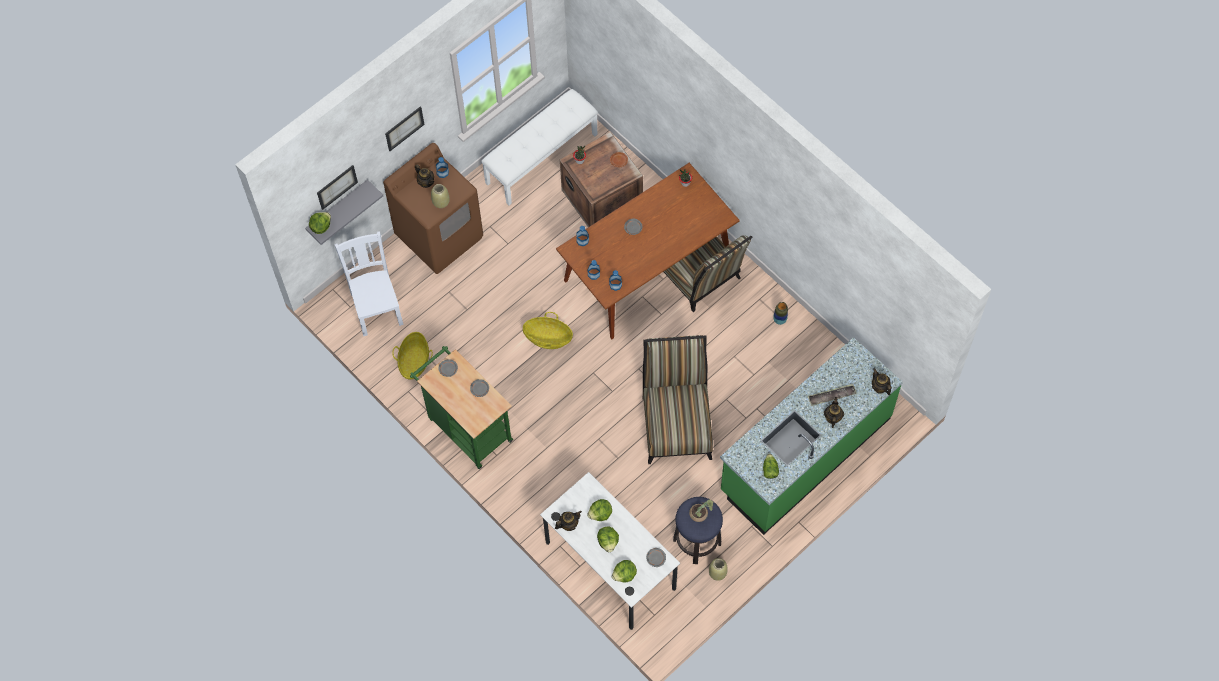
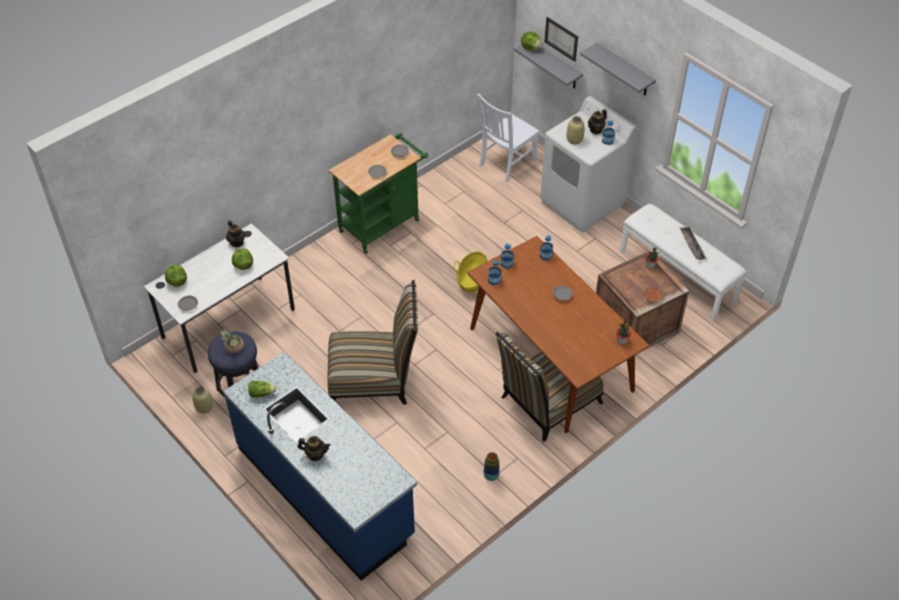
camera: 90 degrees right, 15 degrees down
(376, 307) = (506, 163): white chair -> white chair turned 150 degrees clockwise
(404, 128) = (624, 70): picture -> grey shelf
(414, 361) = (451, 188): basket -> none
(440, 236) = (582, 203): brown washing machine -> white washing machine
(608, 542) = (213, 270): lettuce -> none
(804, 454) = (325, 491): green counter -> blue counter
(831, 396) = (342, 455): tray -> tray (692, 245)
(880, 387) = (348, 504): teapot -> none

